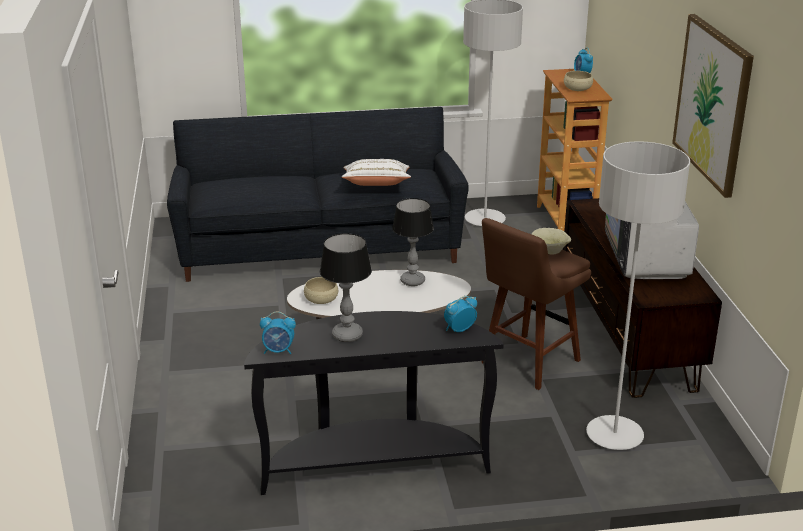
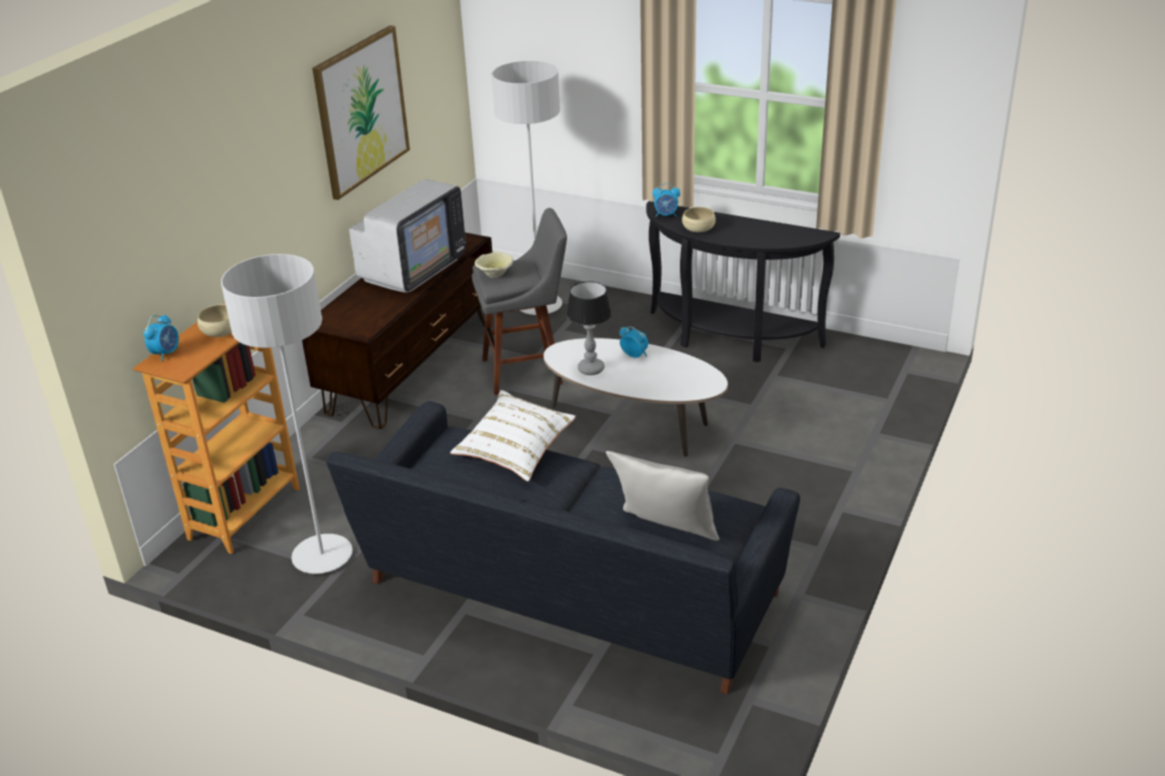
camera: 145 degrees left, 5 degrees up
(241, 177) = (664, 534): none -> grey pillow
(278, 351) = (808, 234): alarm clock -> alarm clock (634, 355)
(321, 299) = (694, 377): beige bowl -> beige bowl (698, 228)
(347, 335) = (749, 231): table lamp -> none
(527, 363) = (527, 371): brown stool -> grey stool

